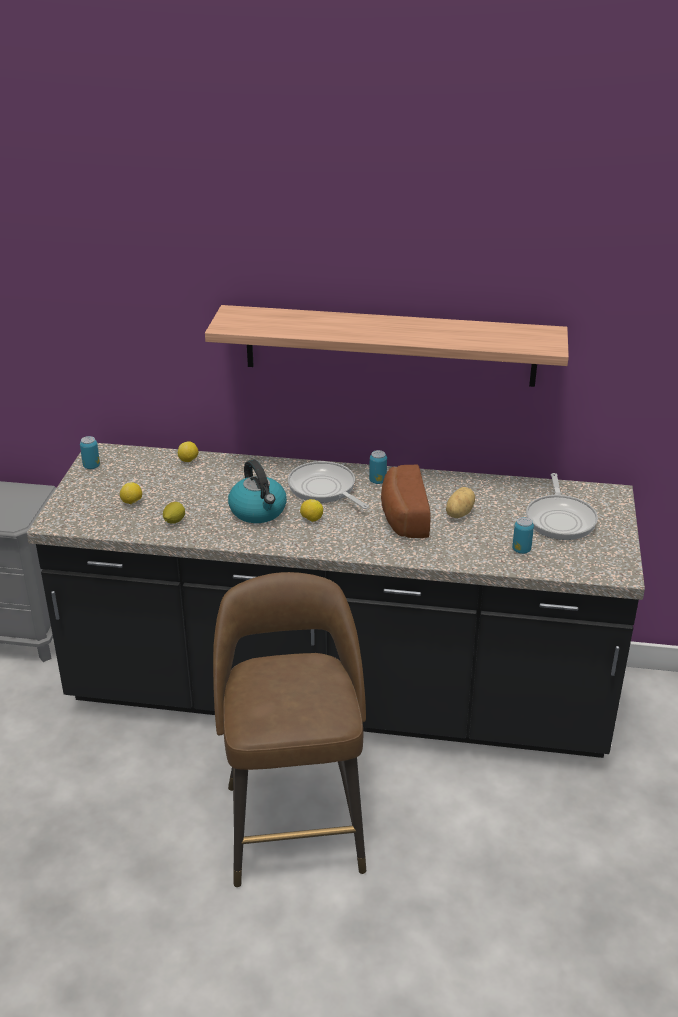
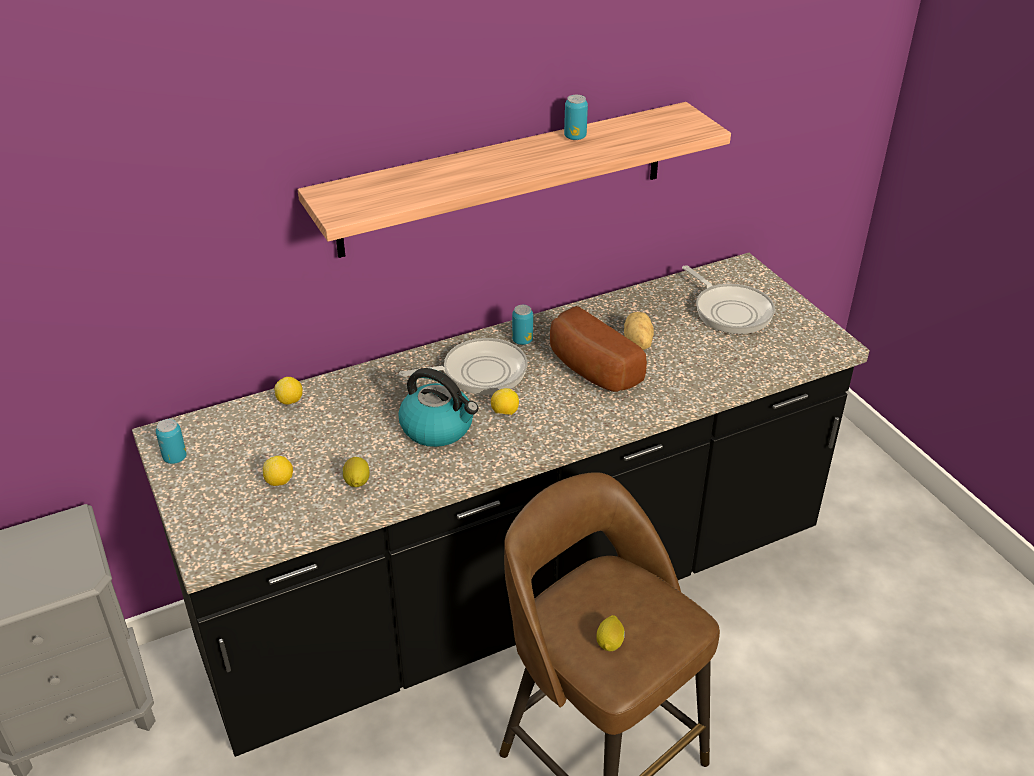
camera: 35 degrees left, 5 degrees up
(268, 704) = (610, 643): none -> lemon
(324, 489) = (479, 372): frying pan -> frying pan turned 150 degrees clockwise
(521, 550) = (733, 357): can -> can (575, 137)

